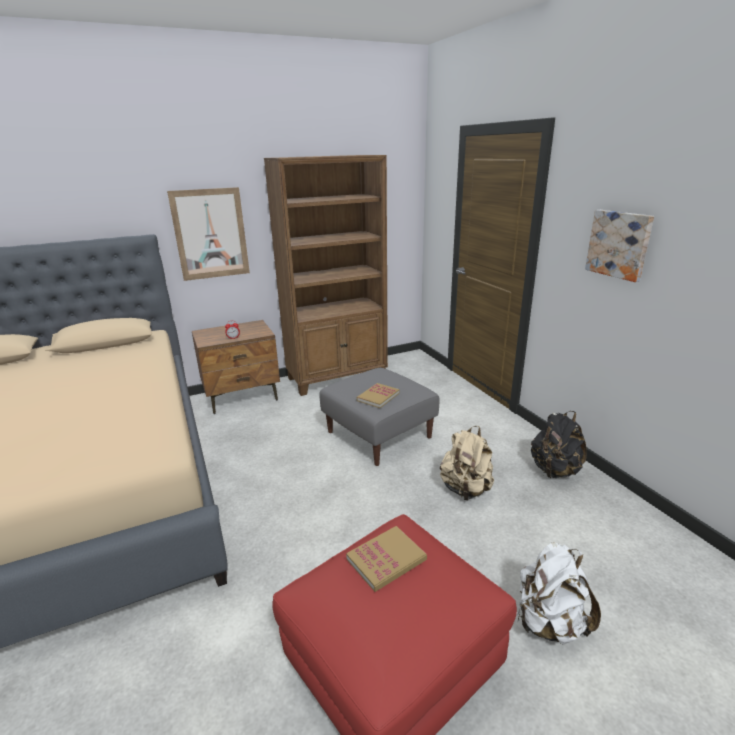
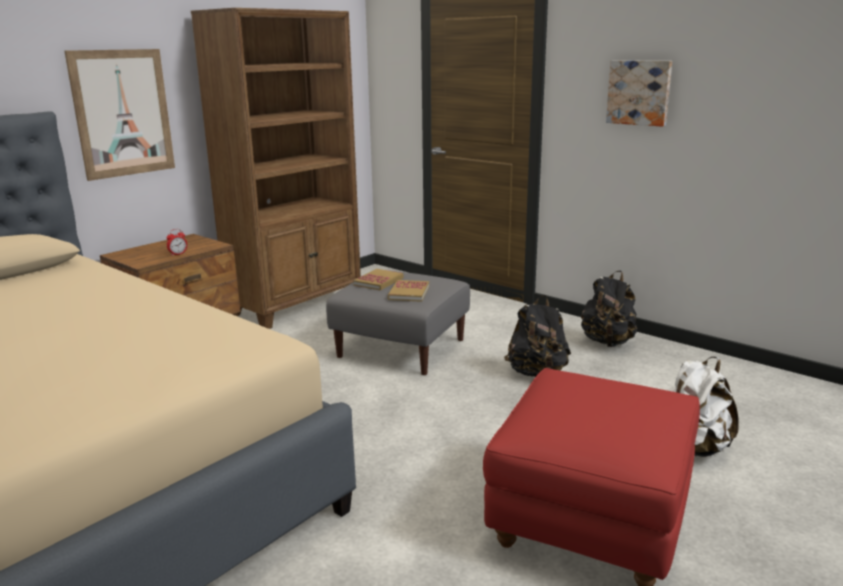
camera: 25 degrees left, 5 degrees down
(386, 560) = (576, 391): book -> book (378, 281)
(466, 489) = (537, 374): beige backpack -> black backpack

